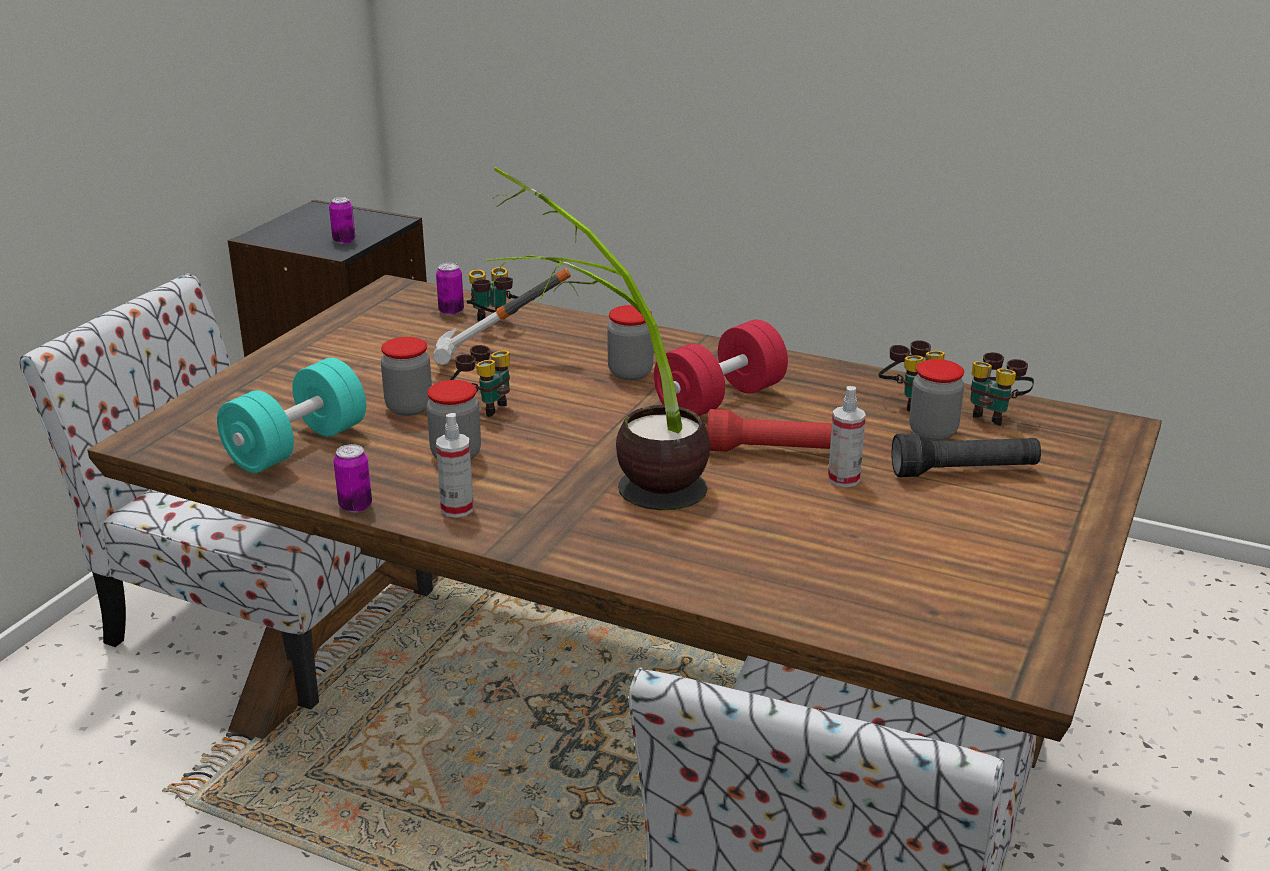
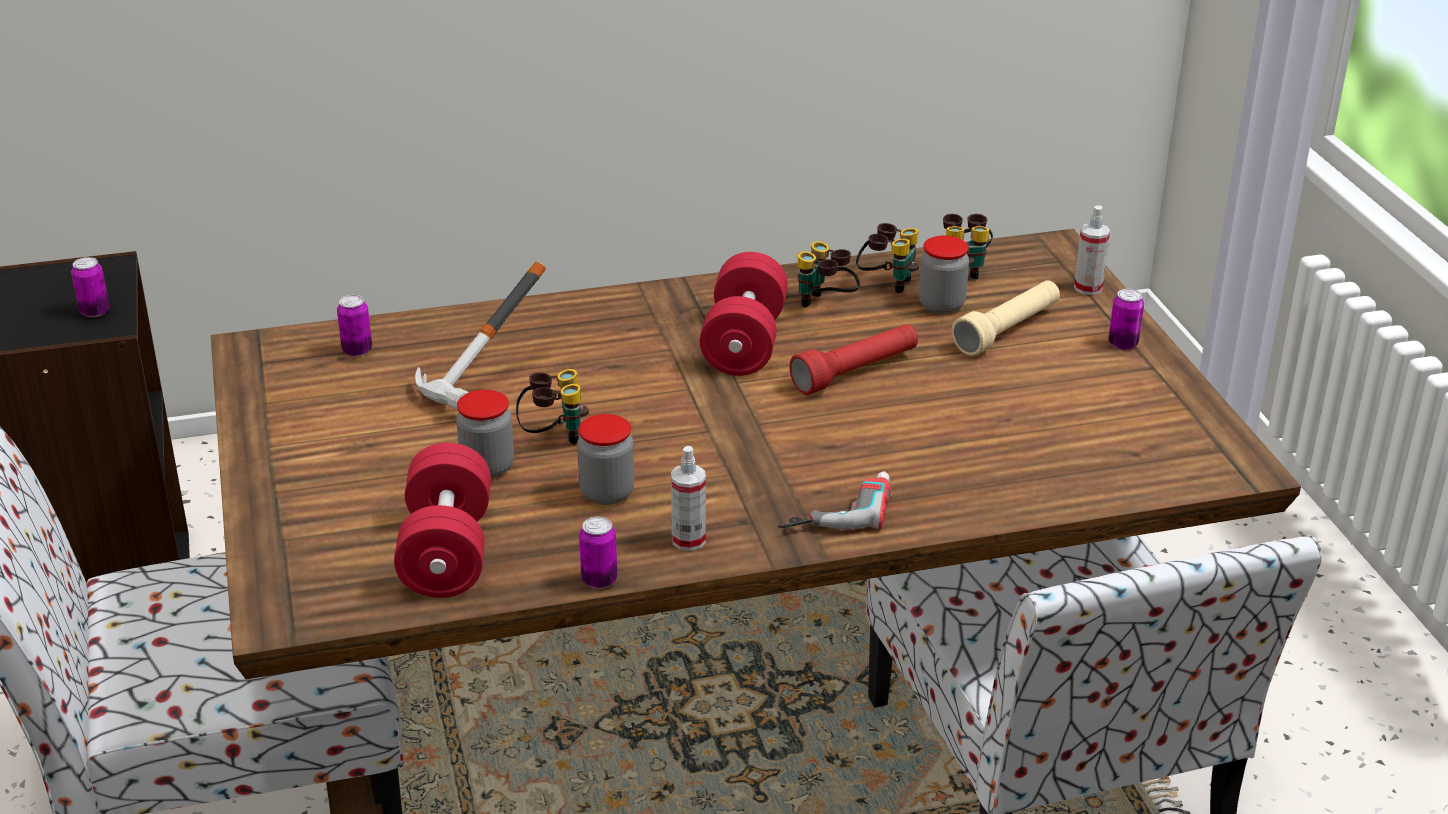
camera: 40 degrees left, 5 degrees up
(297, 446) = (447, 552): turquoise dumbbell -> red dumbbell
(493, 324) = (424, 348): binoculars -> binoculars (825, 305)
(599, 536) = (836, 508): none -> power drill
(613, 476) = (766, 451): potted plant -> none
(630, 373) = (630, 348): jar -> none
(843, 479) = (936, 375): spray bottle -> spray bottle (1088, 288)
(964, 472) = (1007, 331): black flashlight -> beige flashlight
(1065, 523) = (1123, 344): none -> can

